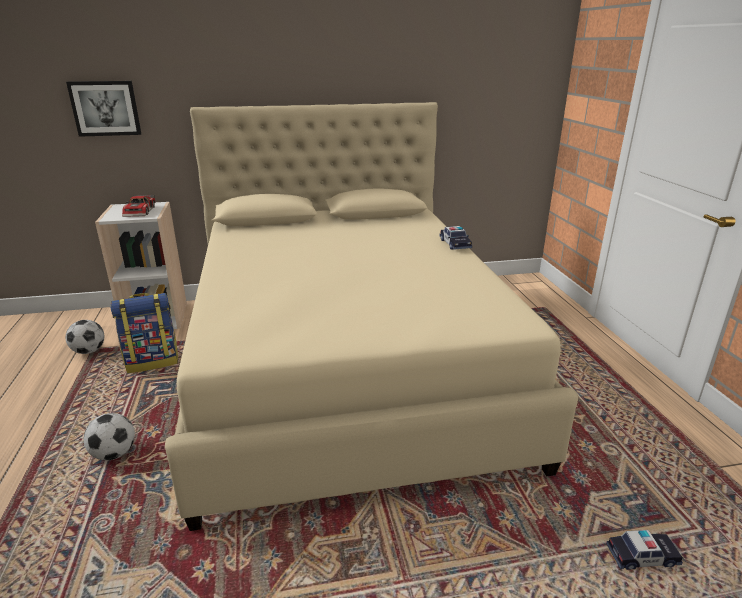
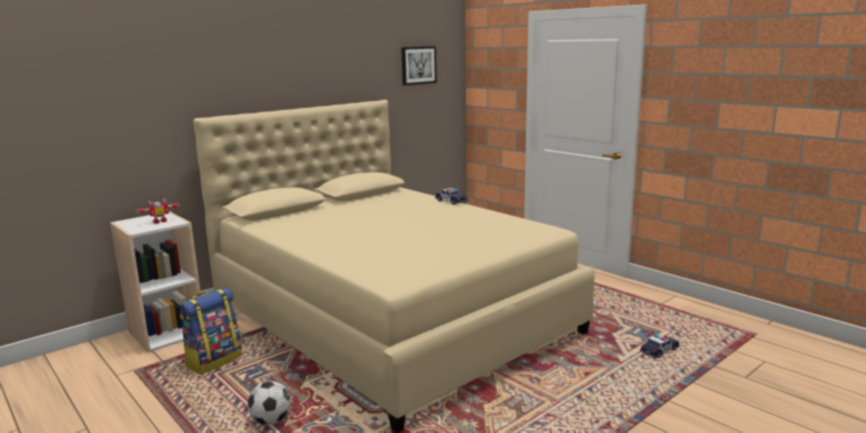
camera: 30 degrees left, 10 degrees down
(89, 351) = (132, 373): football -> none
(105, 108) = (105, 126): picture -> picture (418, 65)
(141, 211) = (159, 221): toy car -> toy robot

